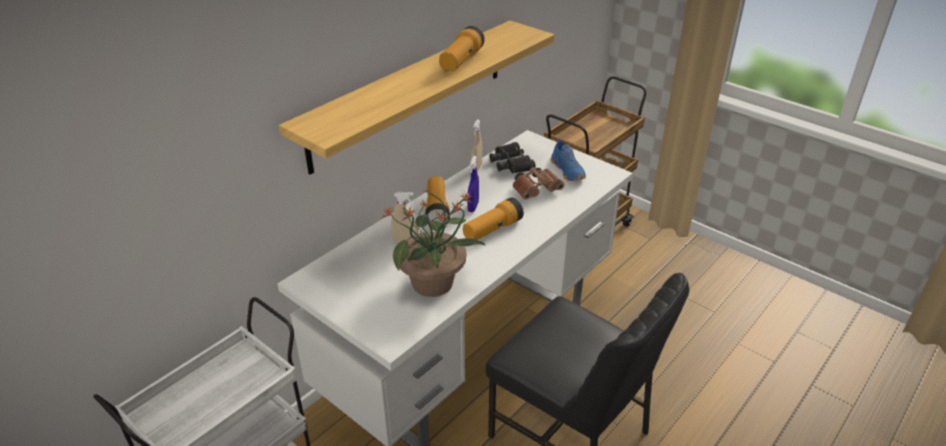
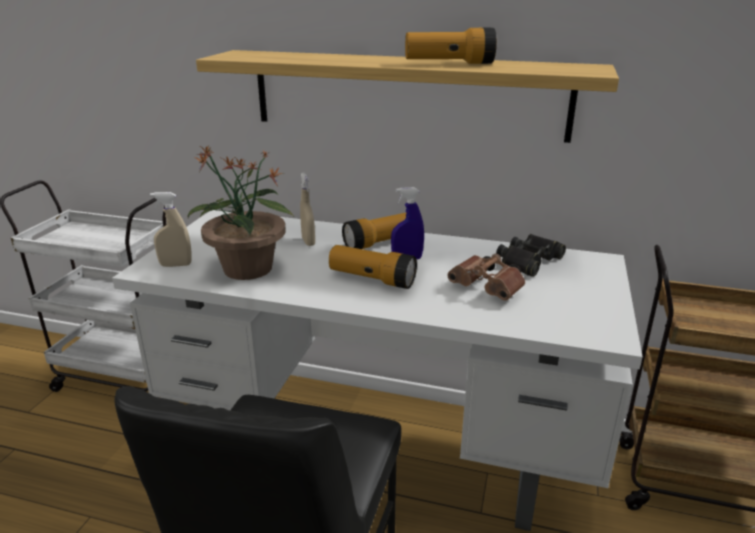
camera: 65 degrees right, 10 degrees down
(476, 168) = (488, 244): beige spray bottle -> beige spray bottle (176, 265)
(568, 171) = (566, 301): blue shoe -> none

